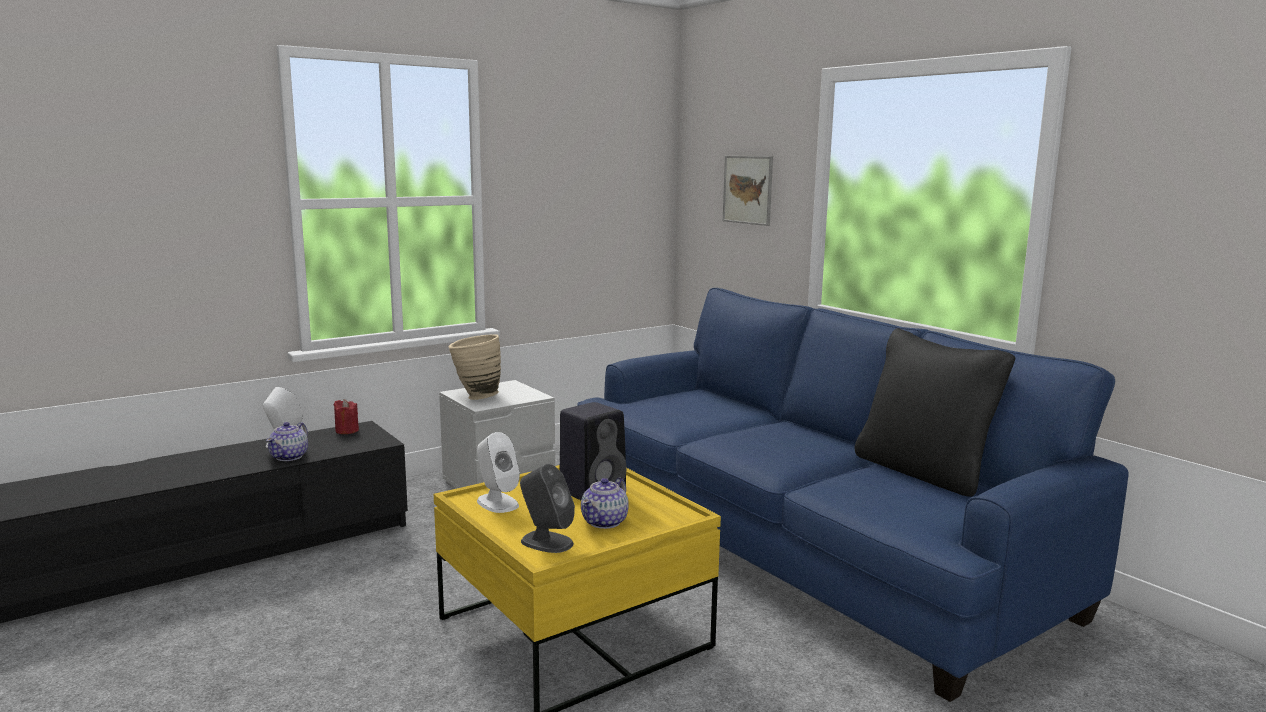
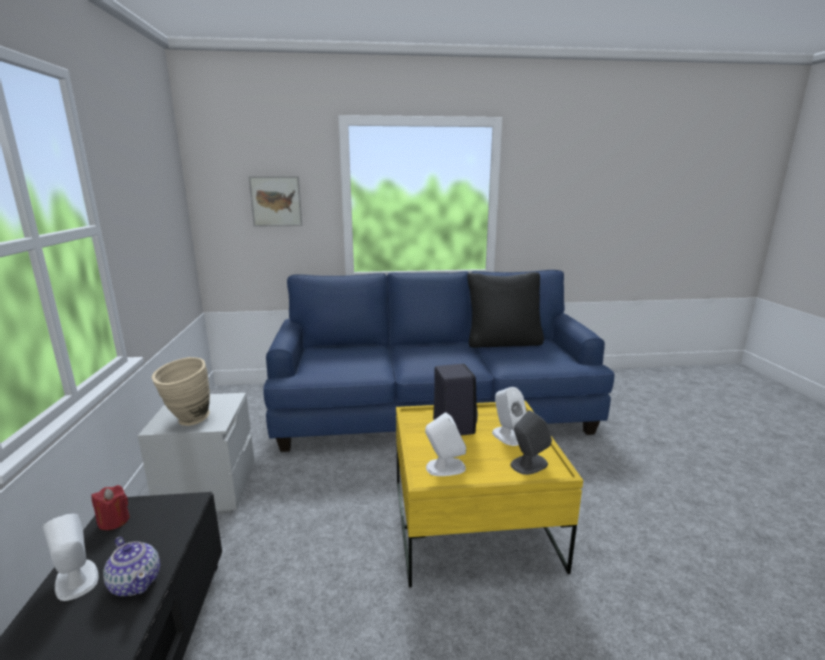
camera: 60 degrees left, 5 degrees up
(605, 522) = (507, 436): teapot -> white speaker

